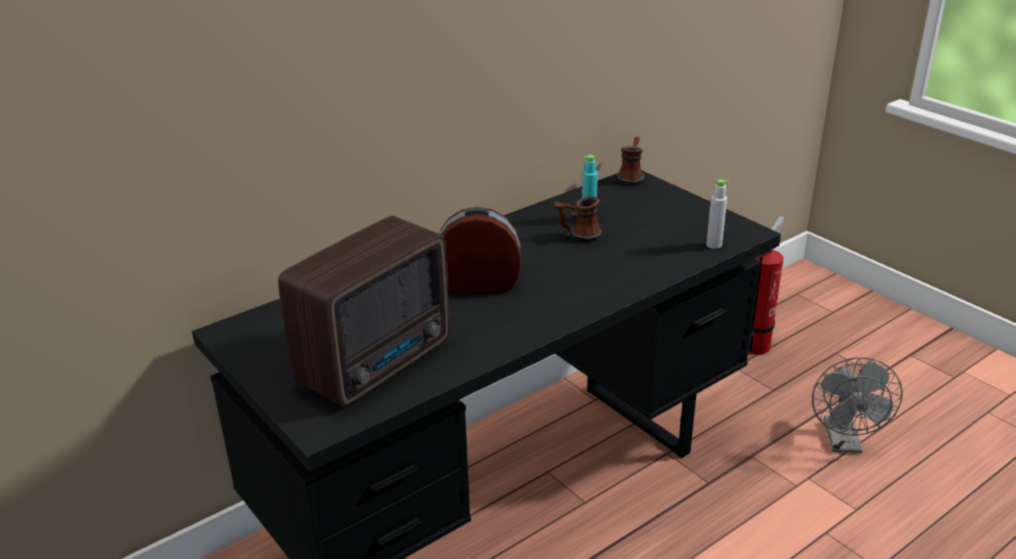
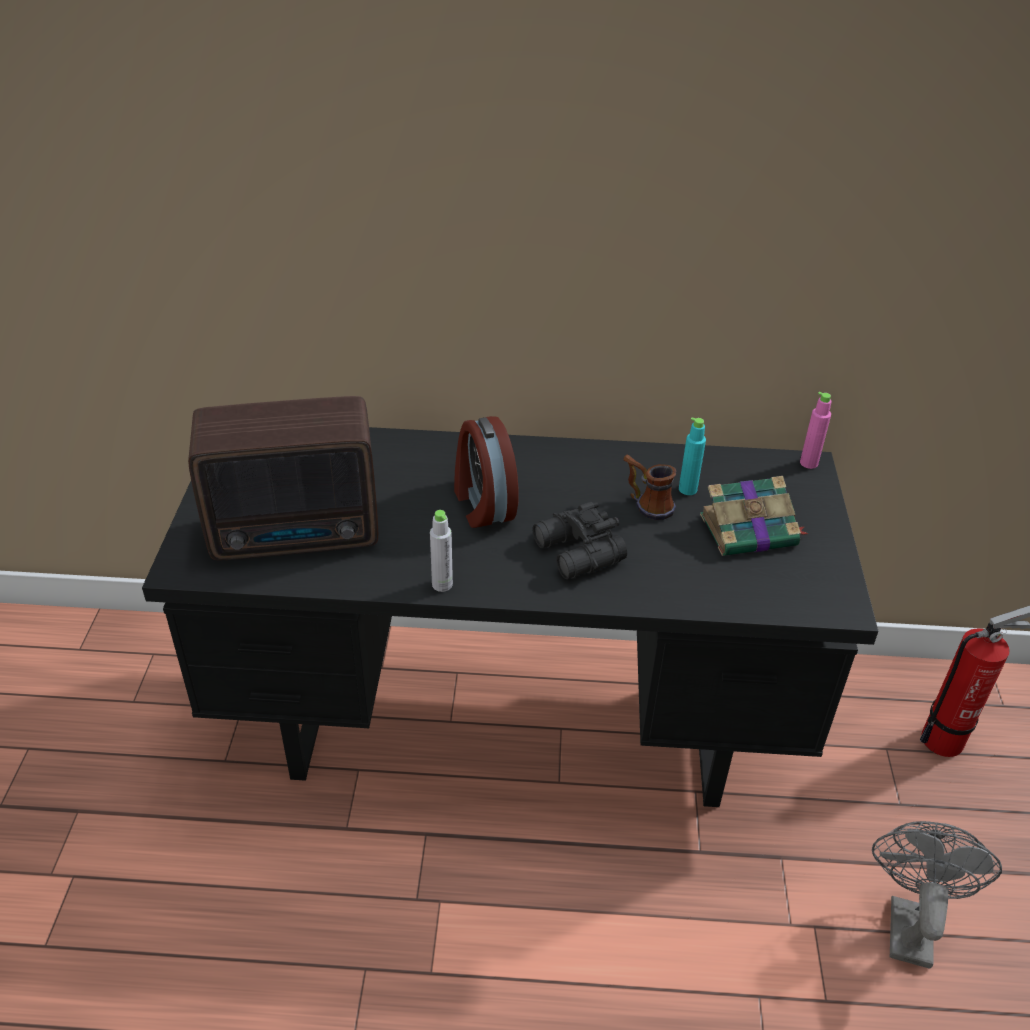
camera: 40 degrees right, 10 degrees up
(479, 283) = (482, 504): alarm clock -> alarm clock turned 150 degrees counterclockwise
(578, 278) = (577, 553): none -> black binoculars
(631, 176) = (808, 463): mug -> pink bottle
(652, 221) = (750, 530): none -> book
(714, 245) = (775, 599): grey bottle -> grey bottle (442, 584)
(844, 443) = (908, 921): grey fan -> grey fan turned 150 degrees clockwise

